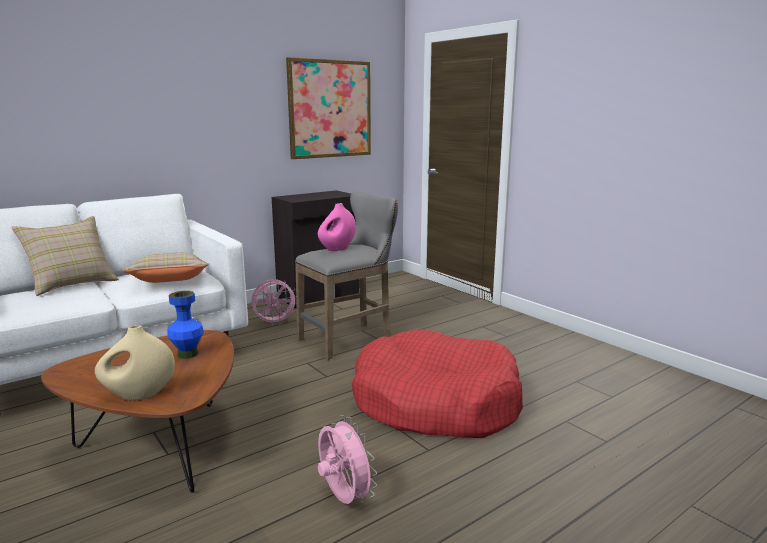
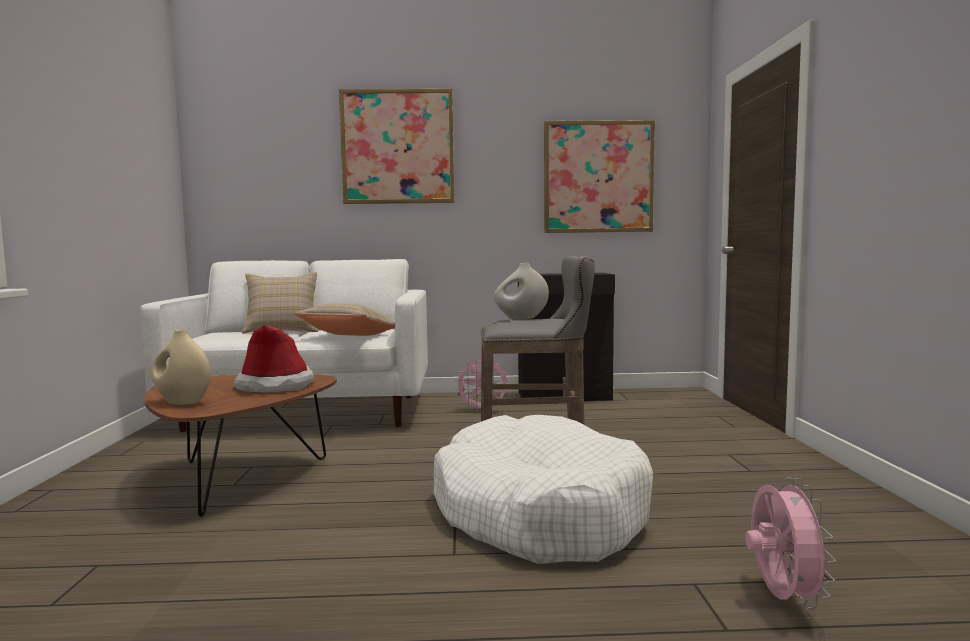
camera: 35 degrees right, 10 degrees down
(151, 76) = (397, 147): none -> picture
(188, 354) = (275, 386): blue vase -> hat
(337, 249) = (521, 318): pink vase -> white vase
(343, 498) = (298, 566): pink fan -> pink fan (781, 598)
(435, 403) = (538, 513): red dog bed -> white dog bed

